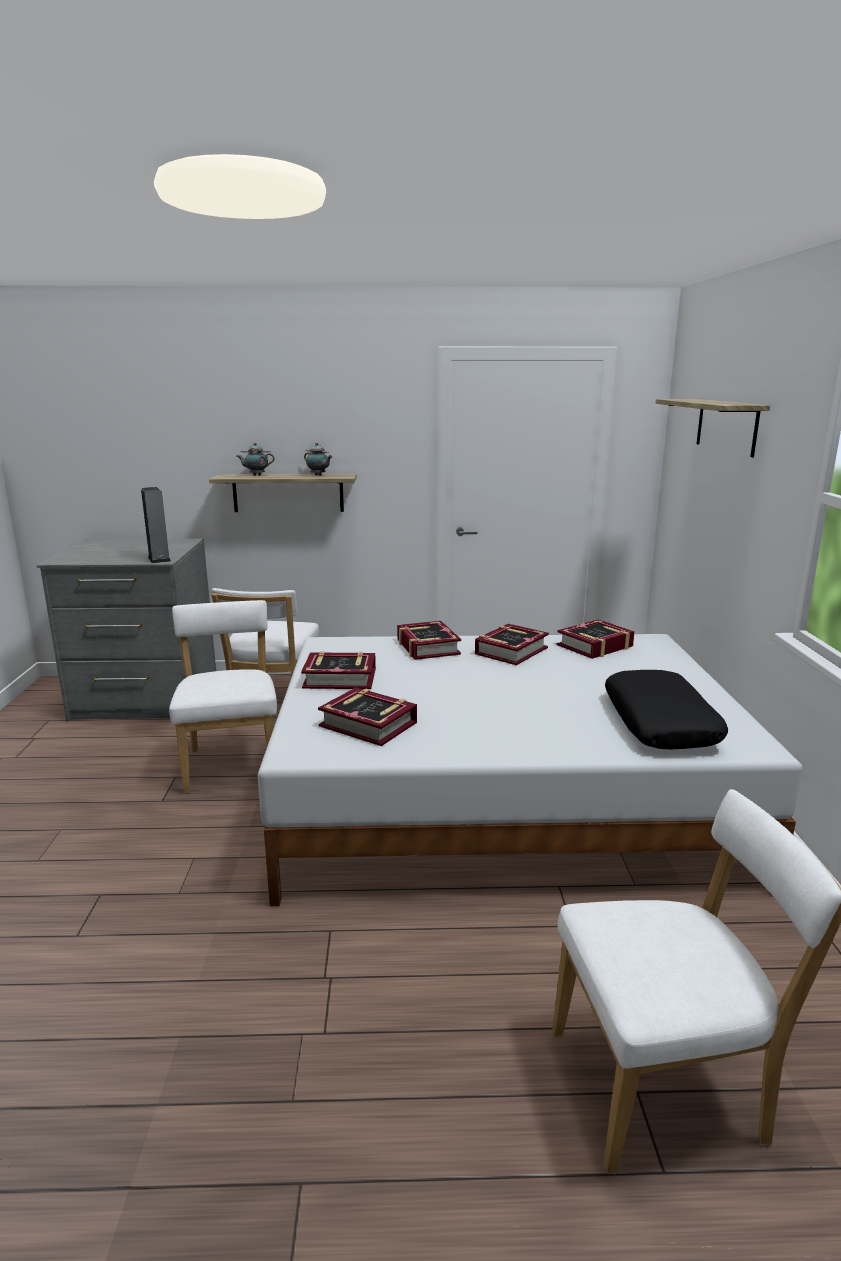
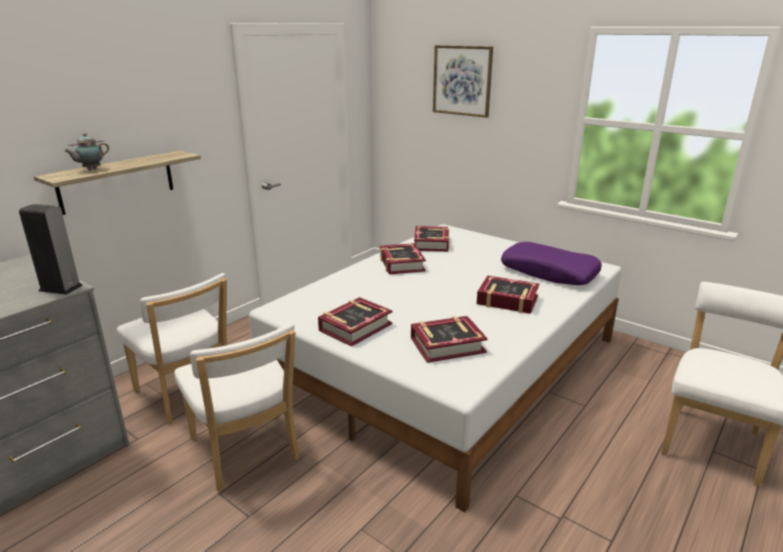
camera: 50 degrees left, 5 degrees up
(232, 763) = (246, 452): white chair -> white chair turned 150 degrees counterclockwise
(318, 475) = (155, 158): teapot -> none
(427, 647) = (351, 282): book -> book (507, 300)
(660, 723) = (549, 272): black pillow -> purple pillow
(726, 426) = (462, 80): shelf -> picture

